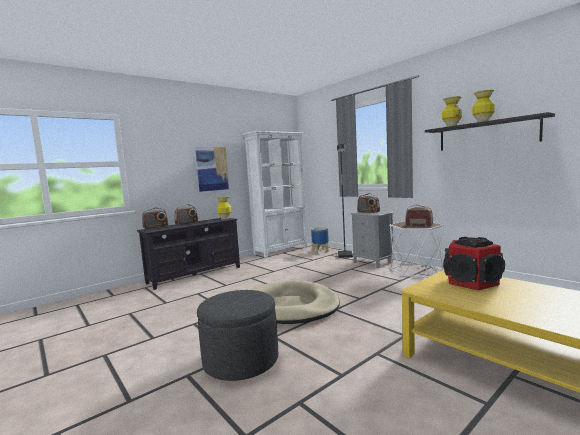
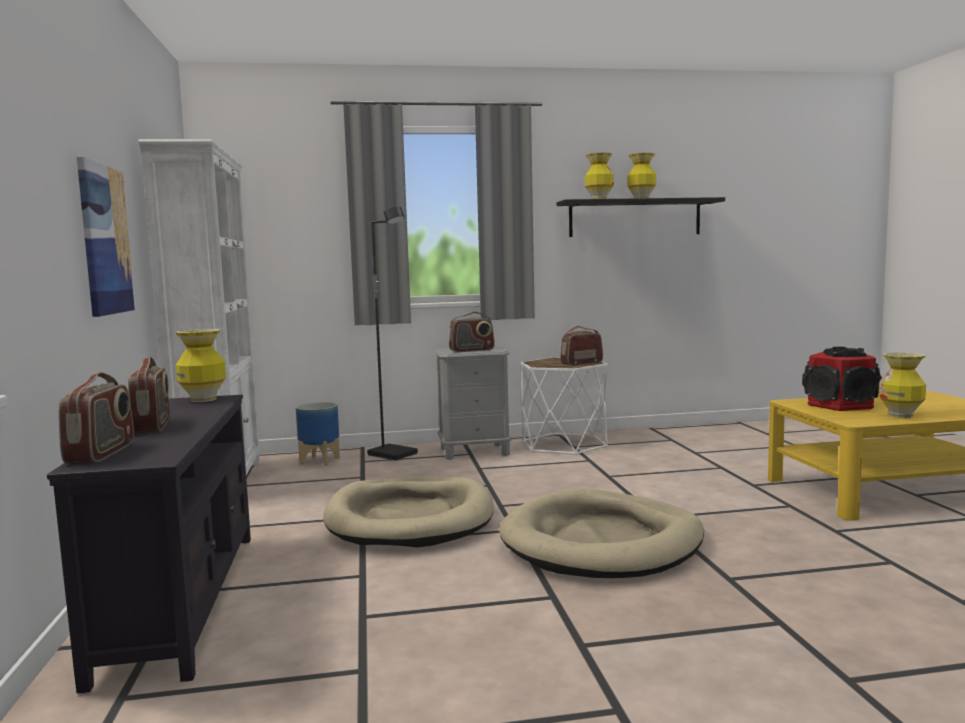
camera: 60 degrees left, 0 degrees up
(241, 360) = (809, 620): grey ottoman -> none
(279, 276) = (410, 518): none -> beige dog bed
(469, 299) = (900, 415): none -> vase

